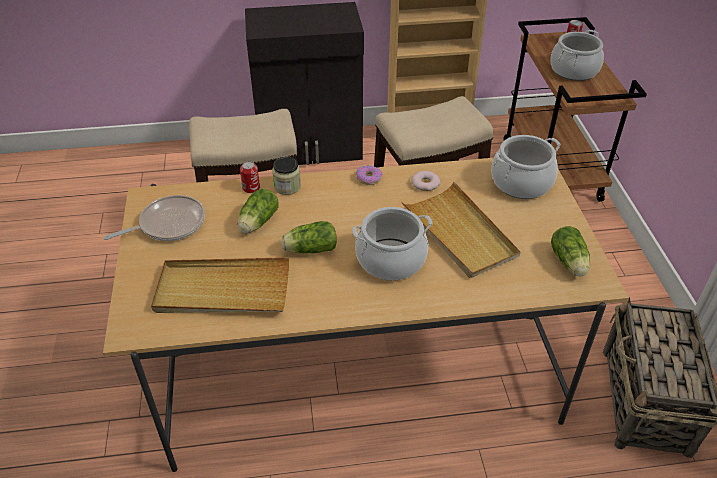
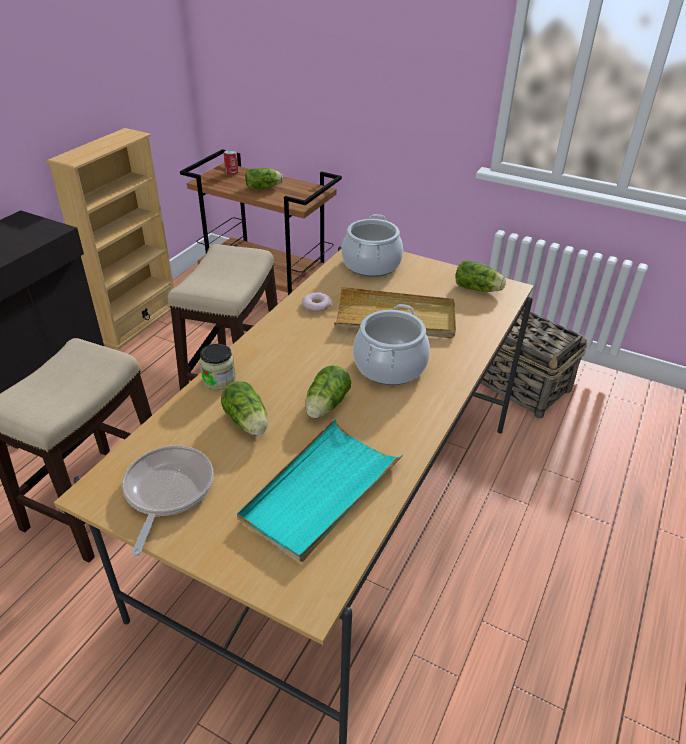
camera: 55 degrees left, 5 degrees down
(222, 290) = (321, 491): beige tray -> turquoise tray
(251, 188) = (189, 404): can -> none
(369, 178) = (271, 329): donut -> none
(573, 70) = (264, 188): cooking pot -> lettuce

